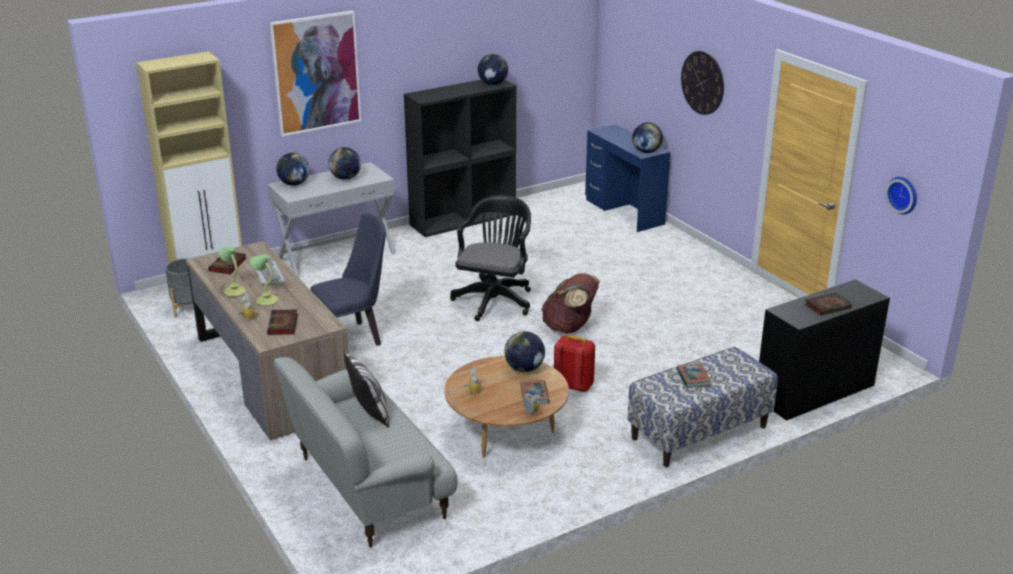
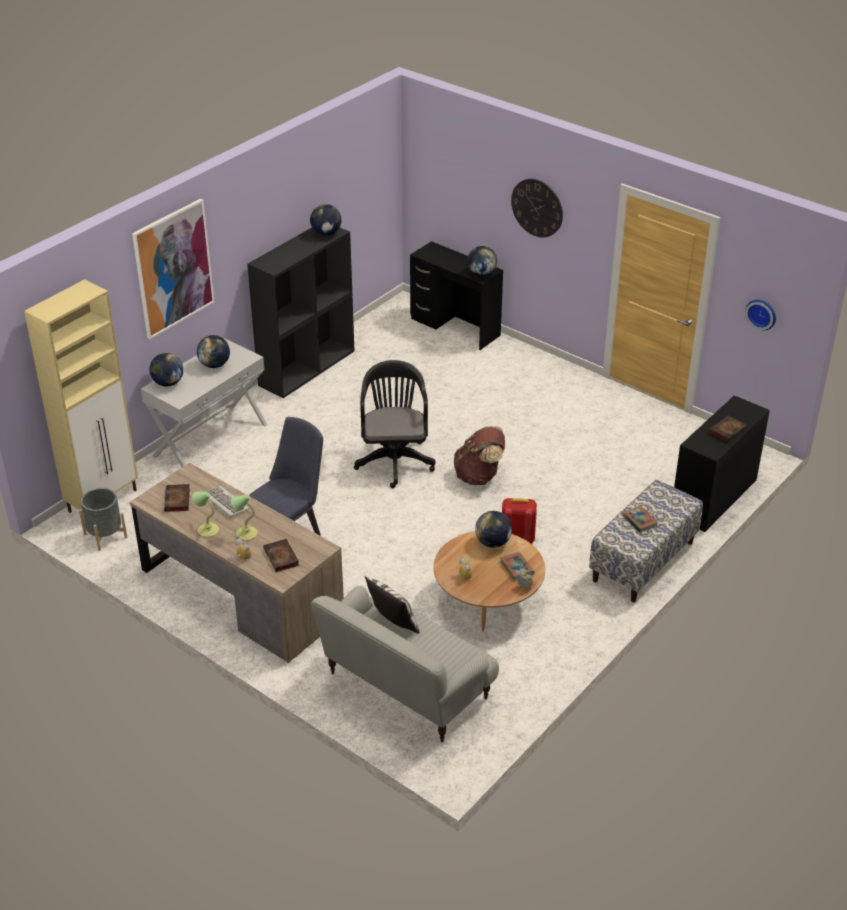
camera: 20 degrees left, 10 degrees up
(624, 212) = (455, 327): blue desk -> black desk

